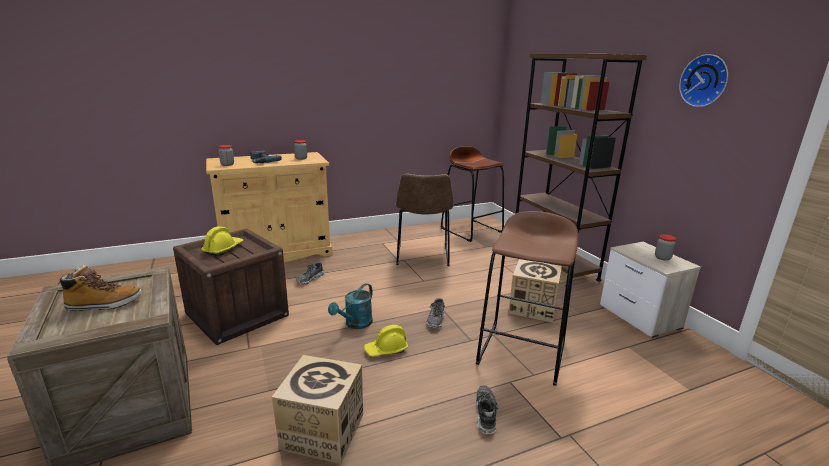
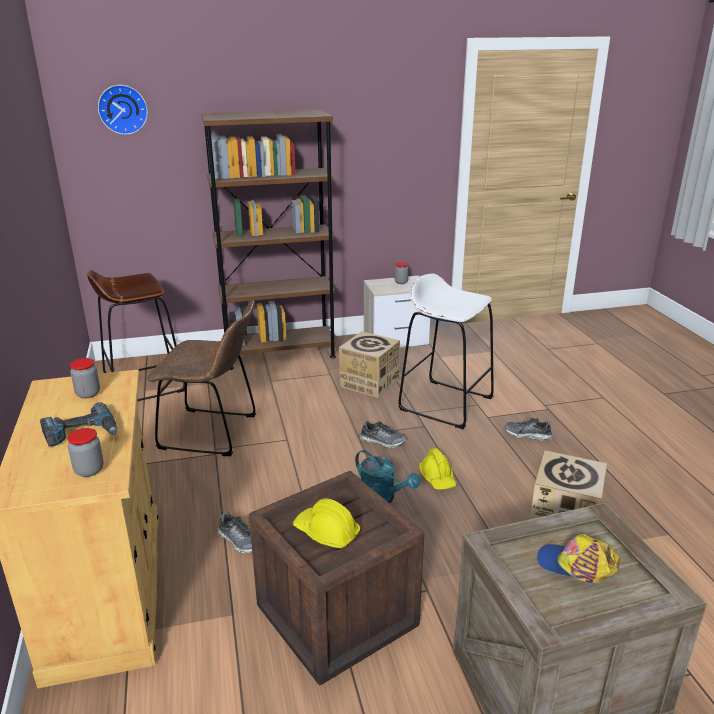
camera: 80 degrees left, 5 degrees up
(104, 304) = (576, 566): boot -> cap
(522, 352) = (446, 403): brown stool -> white stool
(705, 81) = (383, 128): wall clock -> wall clock (123, 109)

